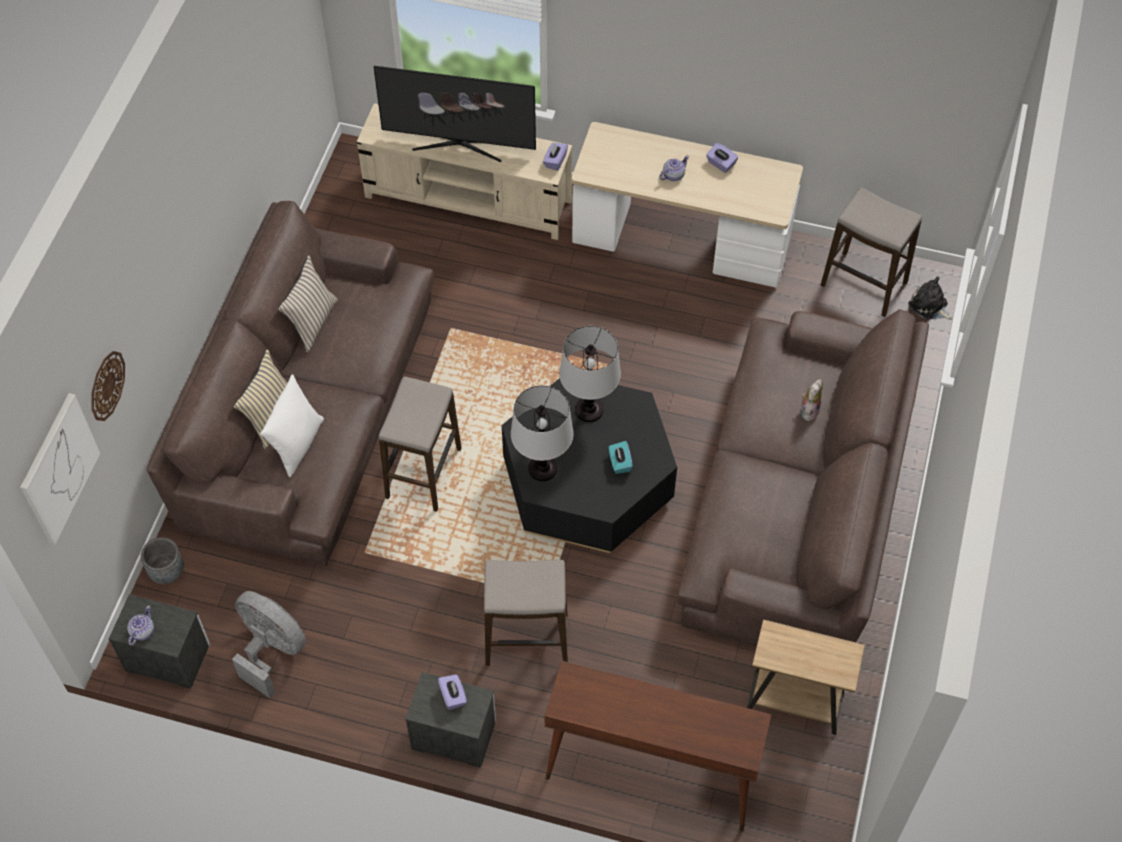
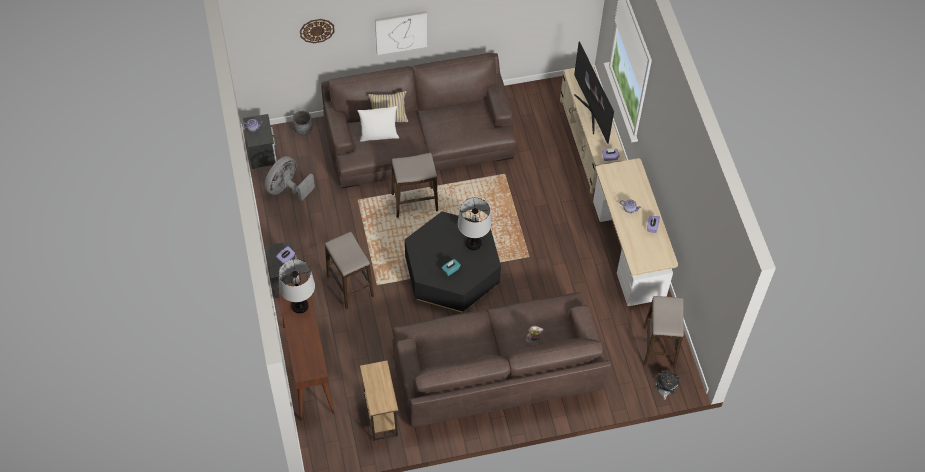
camera: 60 degrees right, 0 degrees up
(58, 468) = (263, 35): picture -> picture (401, 32)
(271, 650) = (287, 189): grey fan -> grey fan turned 150 degrees counterclockwise
(312, 322) = (450, 108): beige pillow -> none
(542, 469) = (427, 239): table lamp -> table lamp (299, 306)

